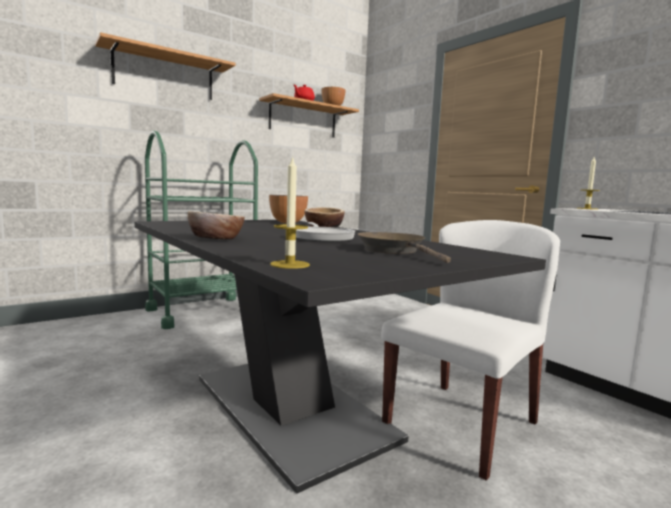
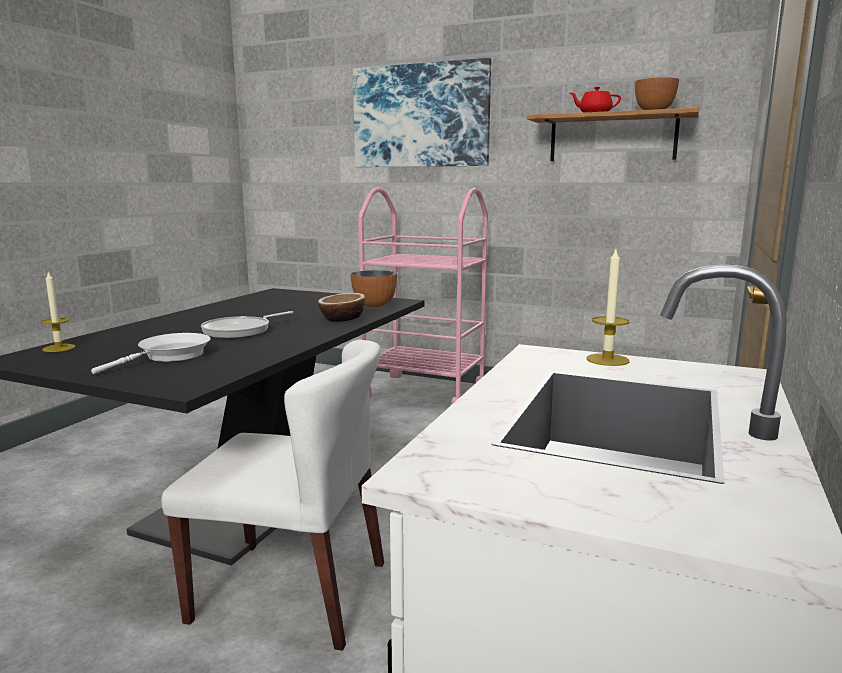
camera: 60 degrees right, 5 degrees up
(164, 74) = (420, 116): shelf -> picture
(202, 312) = (424, 392): green cart -> pink cart
(216, 238) = (180, 317): bowl -> none
(394, 251) = (170, 356): brown frying pan -> white frying pan

